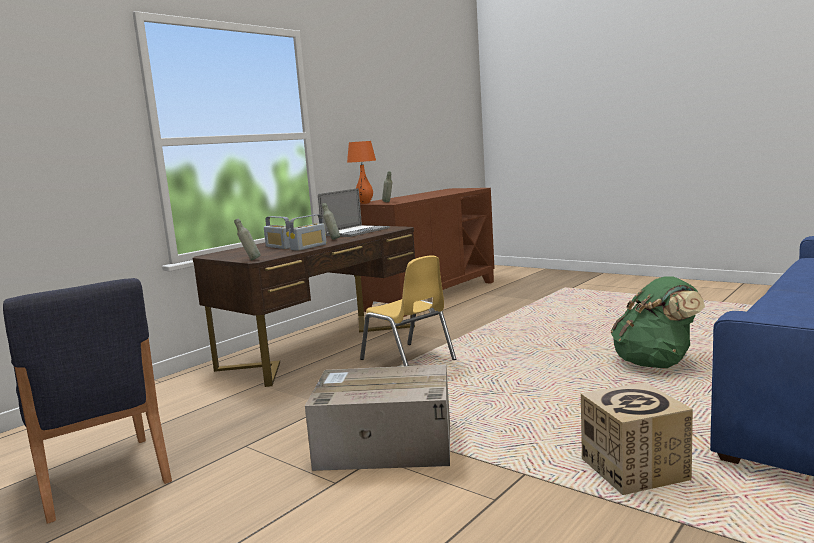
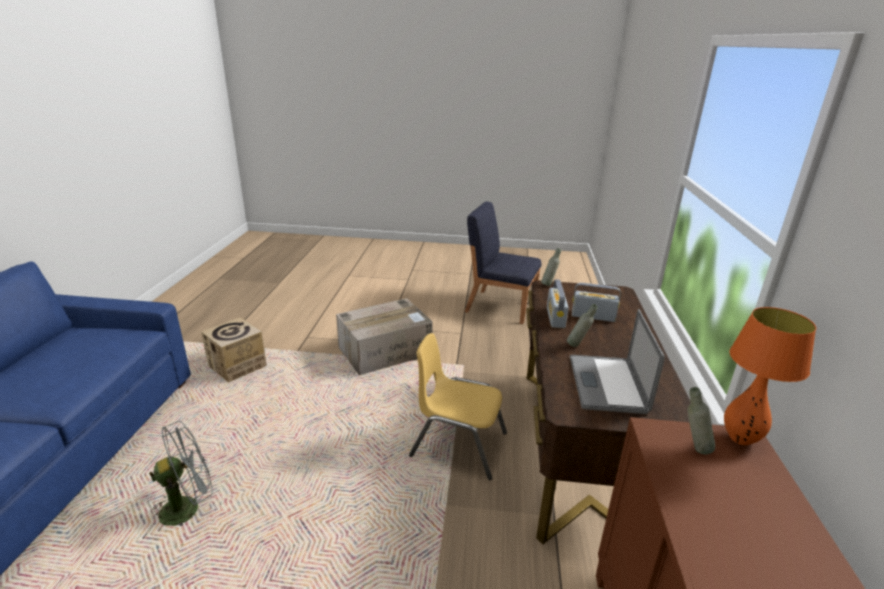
camera: 145 degrees right, 15 degrees up
(655, 363) = (188, 506): green backpack -> grey fan

